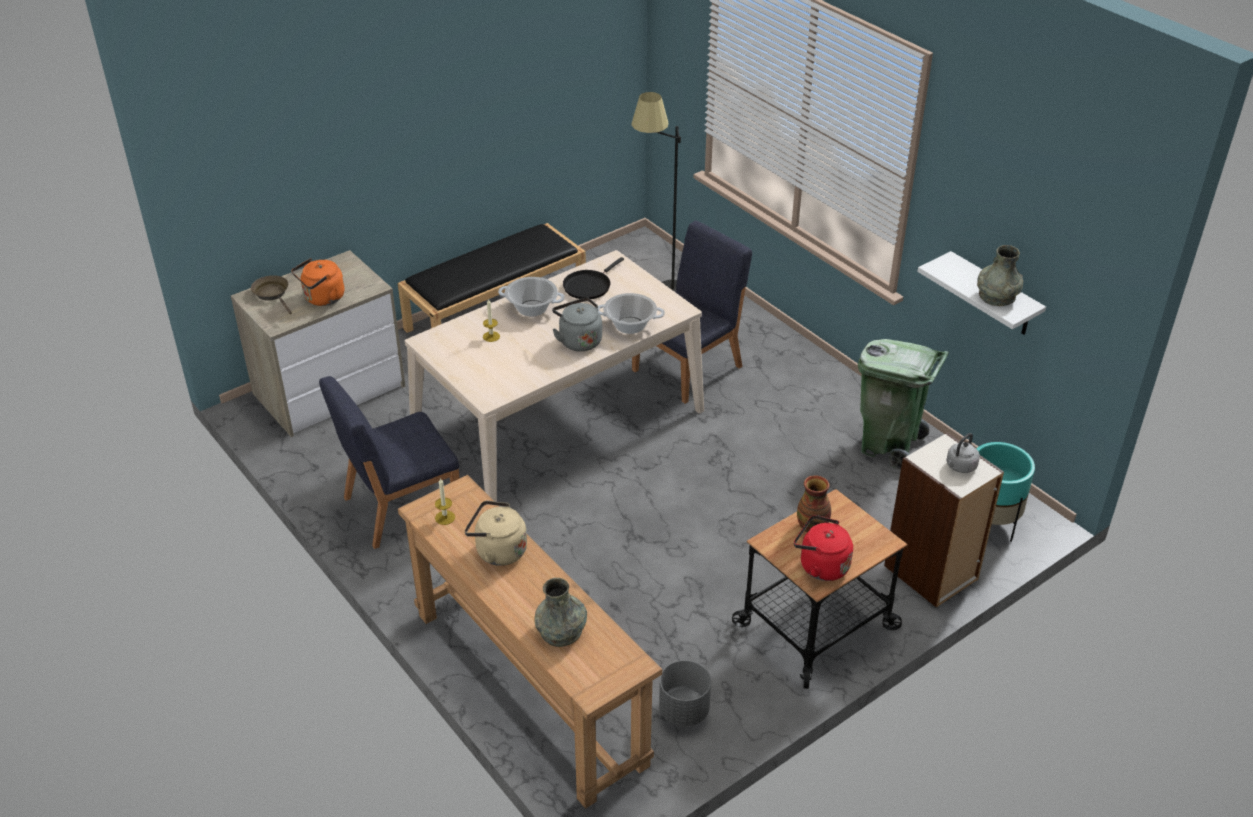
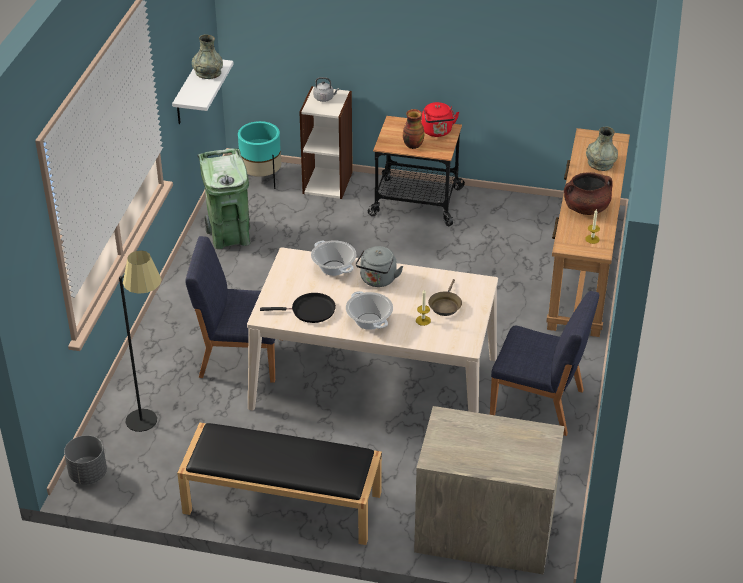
camera: 130 degrees left, 0 degrees up
(272, 294) = (521, 466): brown frying pan -> brown frying pan (445, 305)
(322, 299) = (491, 433): orange kettle -> none
(498, 551) = (586, 208): beige kettle -> brown cooking pot
(683, 710) = (525, 216): grey planter -> grey planter (88, 474)

